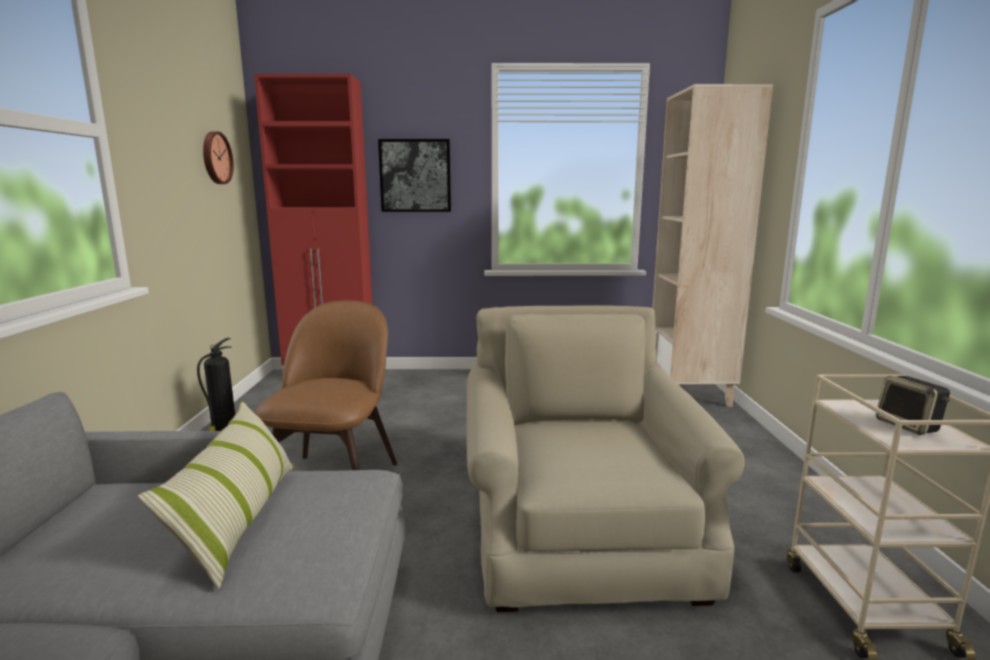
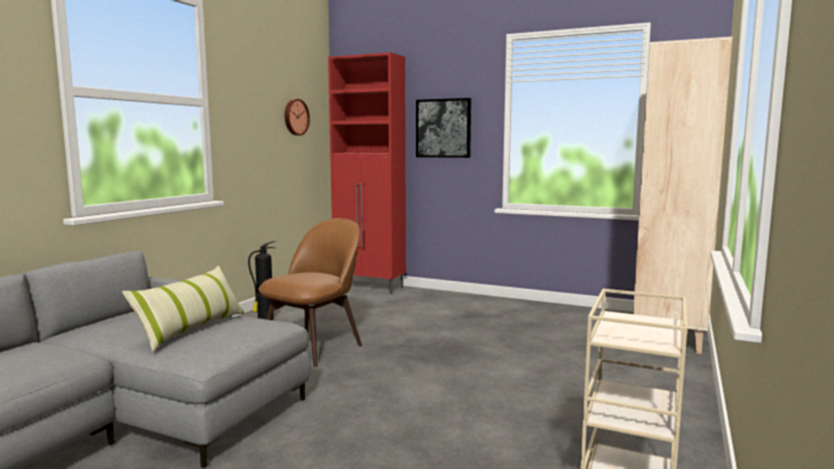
camera: 25 degrees right, 5 degrees down
(579, 529) = (449, 405): beige armchair -> none
(909, 426) = (641, 332): speaker -> none

